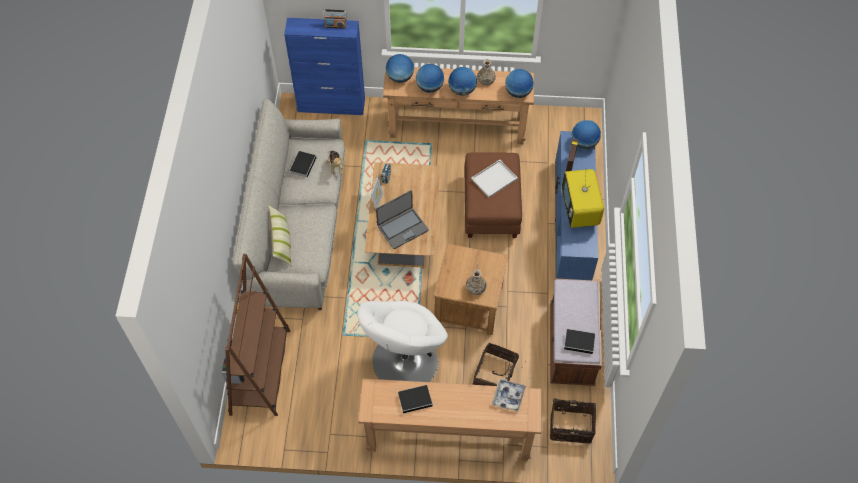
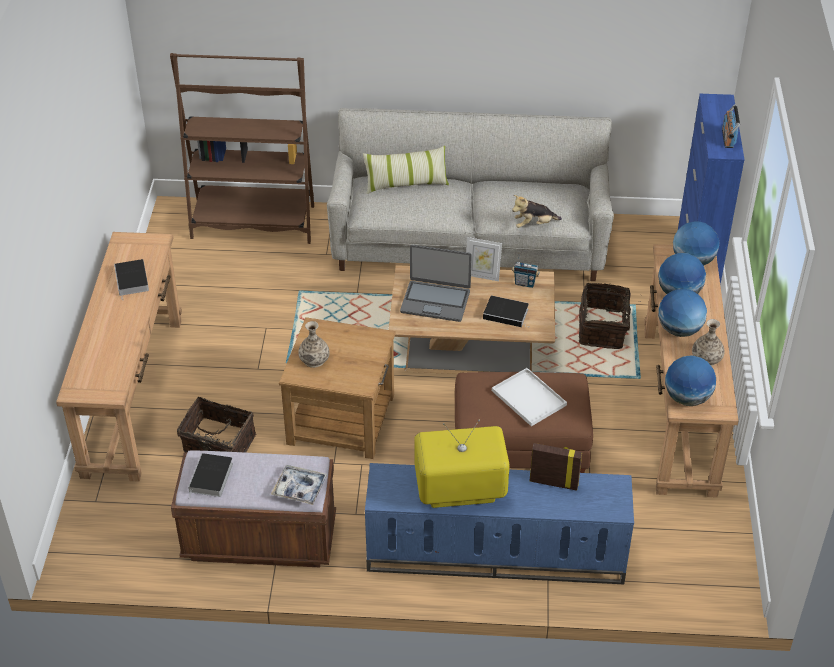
camera: 90 degrees right, 15 degrees down
(303, 164) = (534, 195): book -> book (507, 314)
(402, 228) = (435, 301): laptop -> laptop turned 45 degrees counterclockwise
(404, 361) = (252, 350): white armchair -> none
(508, 396) = (117, 369): tray -> tray (299, 488)
(571, 425) = (124, 531): basket -> basket (603, 329)
(584, 143) = (607, 506): globe -> none

